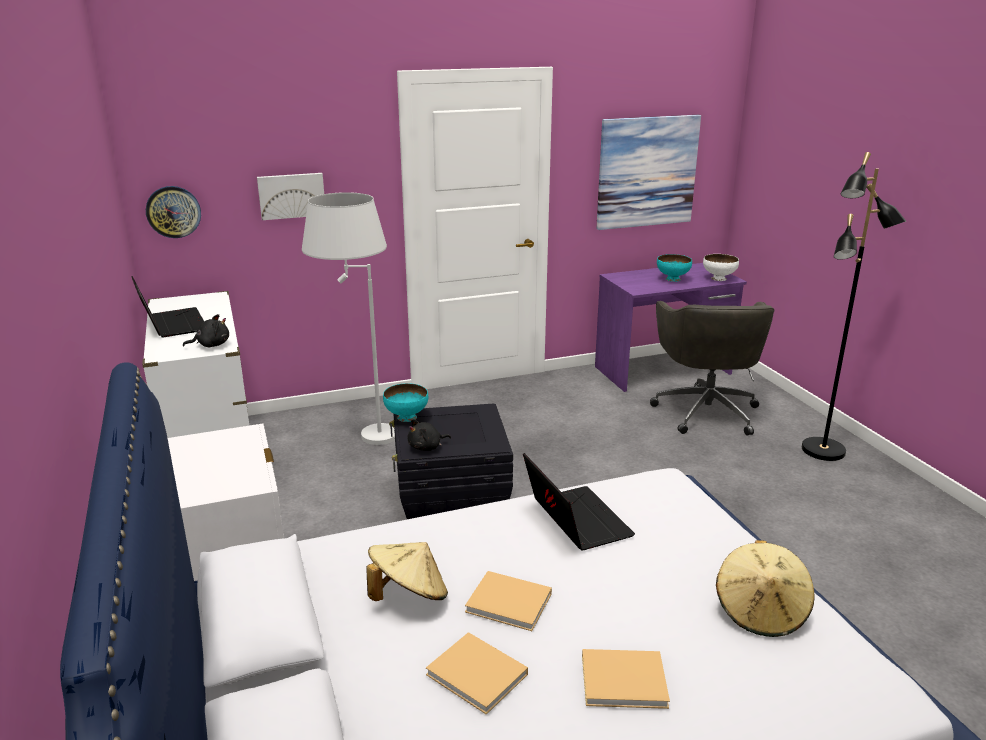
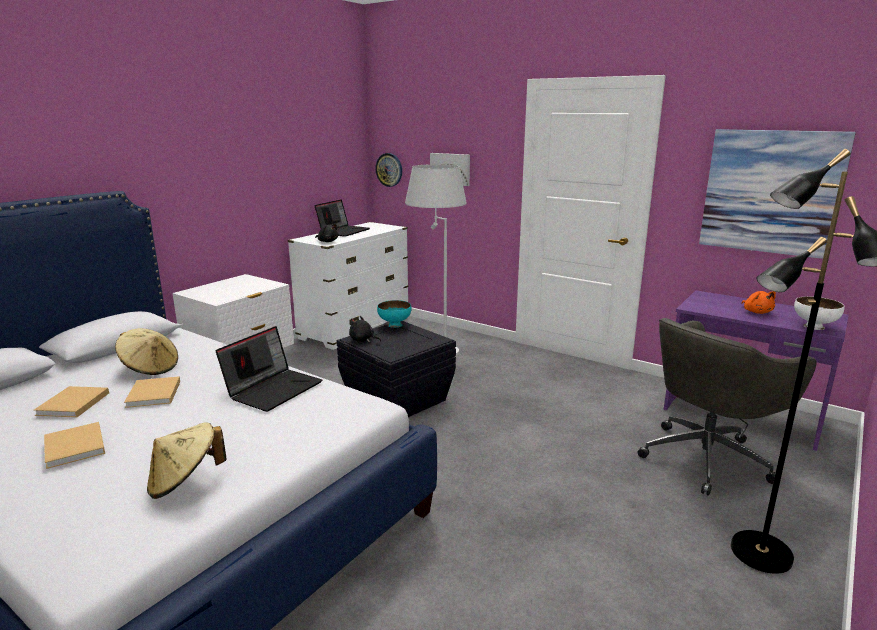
camera: 55 degrees right, 5 degrees down
(672, 279) = (757, 312): turquoise bowl -> orange plush toy

